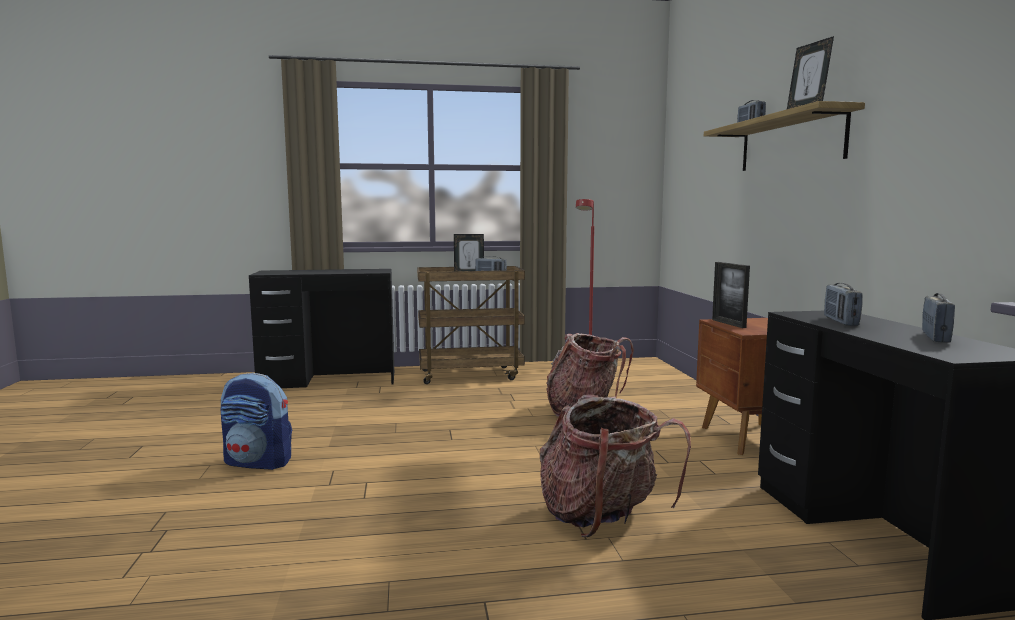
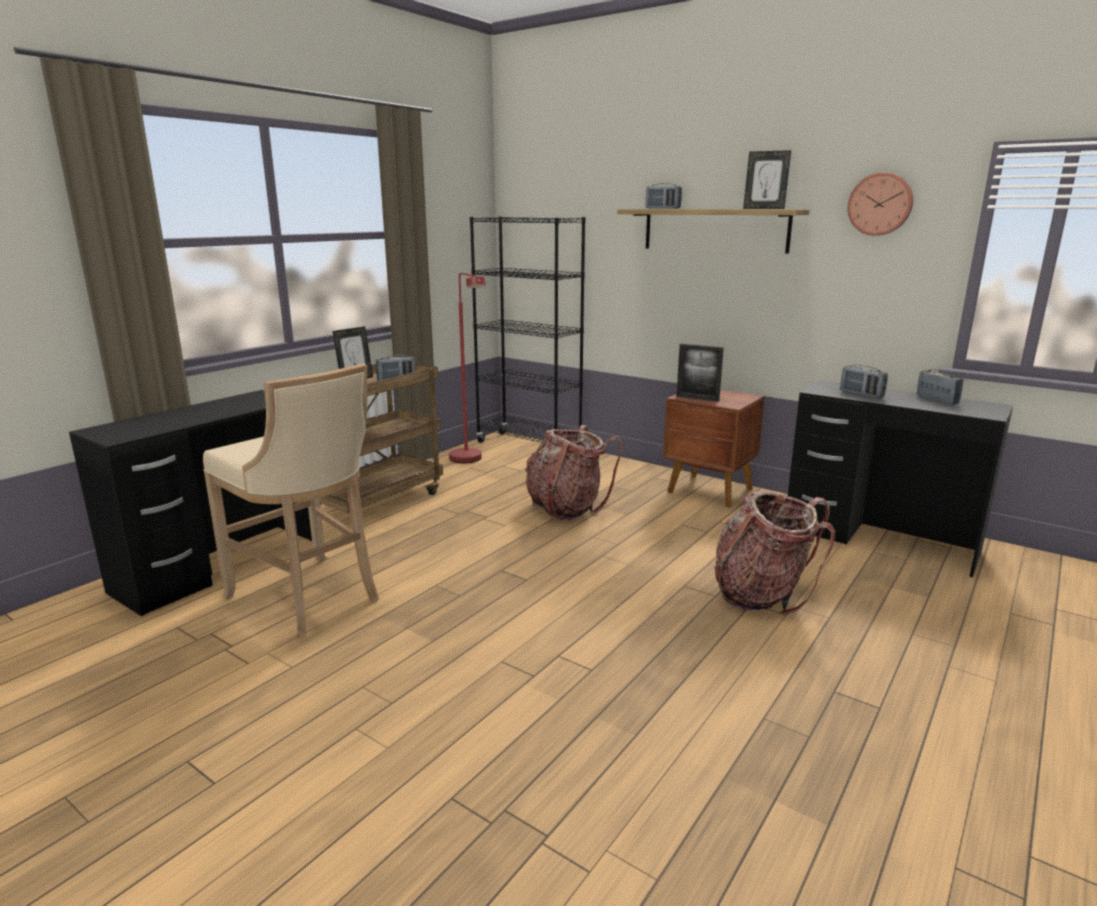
camera: 45 degrees left, 10 degrees up
(259, 462) = (406, 695): backpack -> none
(327, 406) = (309, 598): none -> beige stool
(652, 371) = (529, 446): none -> black bookcase
(932, 79) = (880, 204): none -> wall clock

